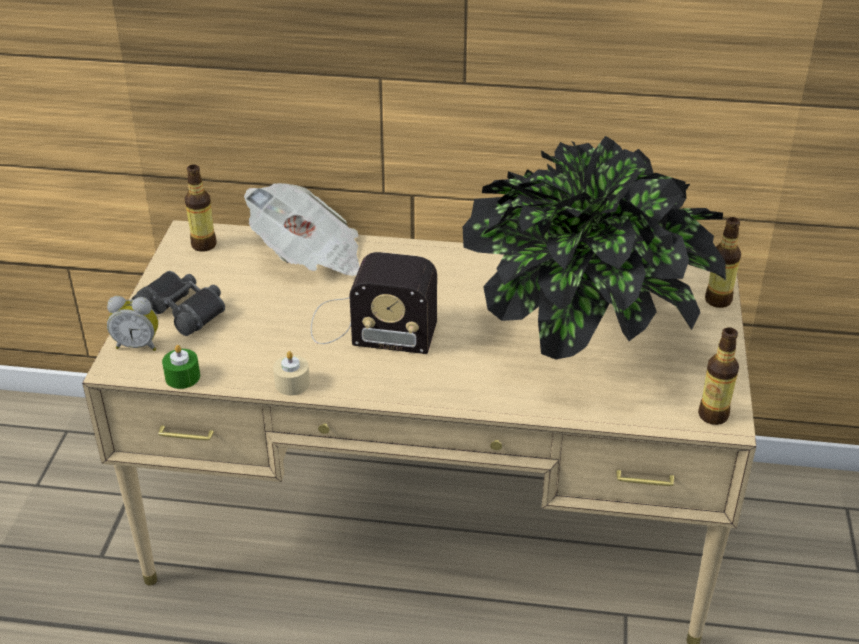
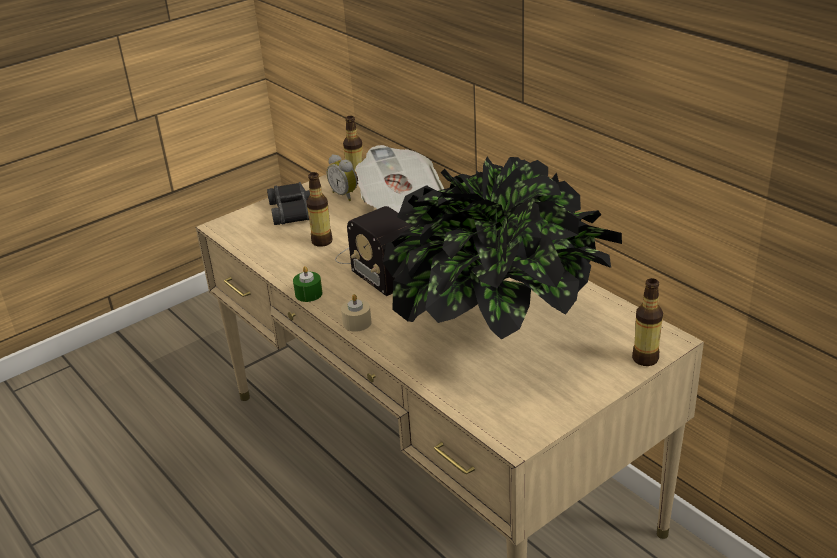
camera: 45 degrees right, 5 degrees down
(138, 345) = (246, 219): alarm clock -> alarm clock (345, 195)
(182, 377) = (242, 246): green candle -> green candle (308, 294)
(292, 383) = (289, 276): beige candle -> beige candle (357, 323)
(713, 415) = (515, 430): bottle -> bottle (322, 241)

